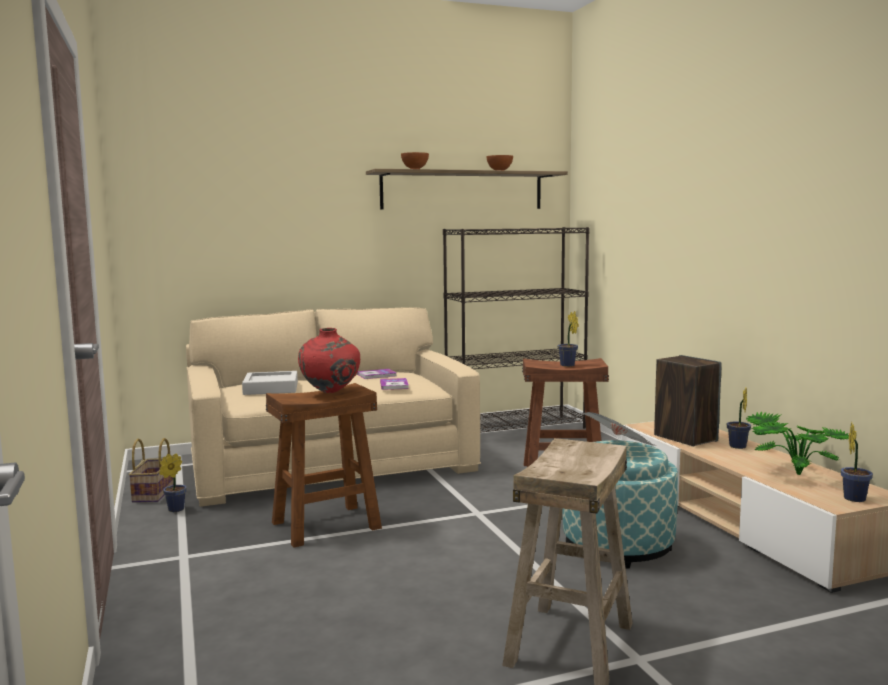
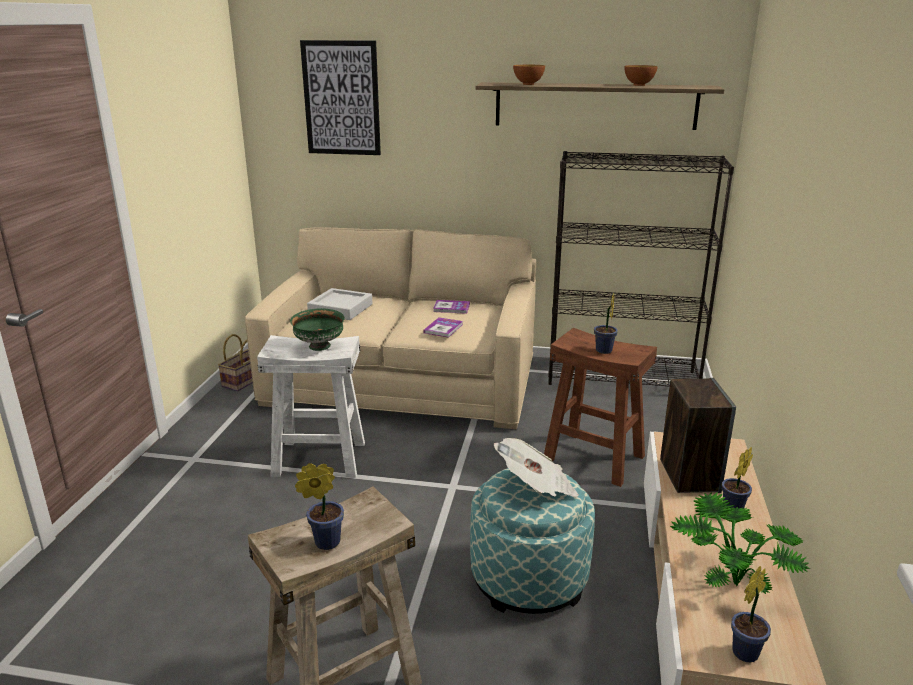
camera: 30 degrees right, 15 degrees up
(174, 510) = (238, 404): potted plant -> potted plant (324, 542)
(227, 187) = (341, 98): none -> picture
(326, 525) = (320, 458): brown stool -> white stool
(330, 393) = (320, 347): red vase -> green bowl

